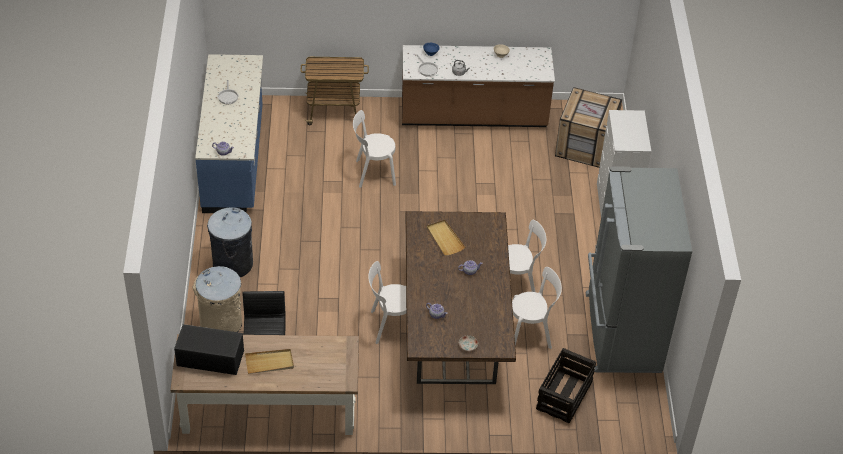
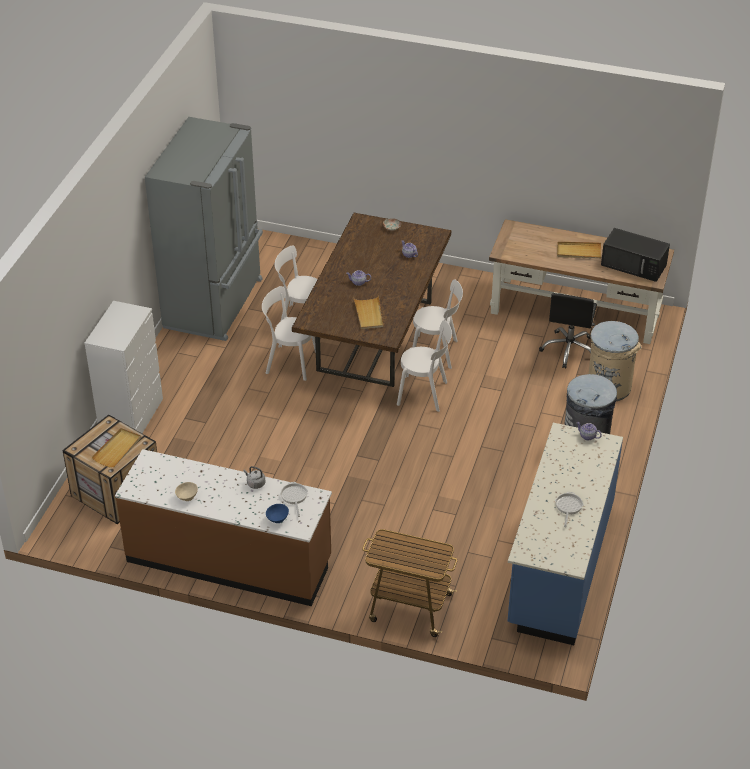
camera: 160 degrees left, 5 degrees down
(373, 173) = (391, 512): white chair -> white chair (425, 394)
(564, 396) = (301, 269): crate -> none
(583, 107) = (117, 449): none -> beige tray

